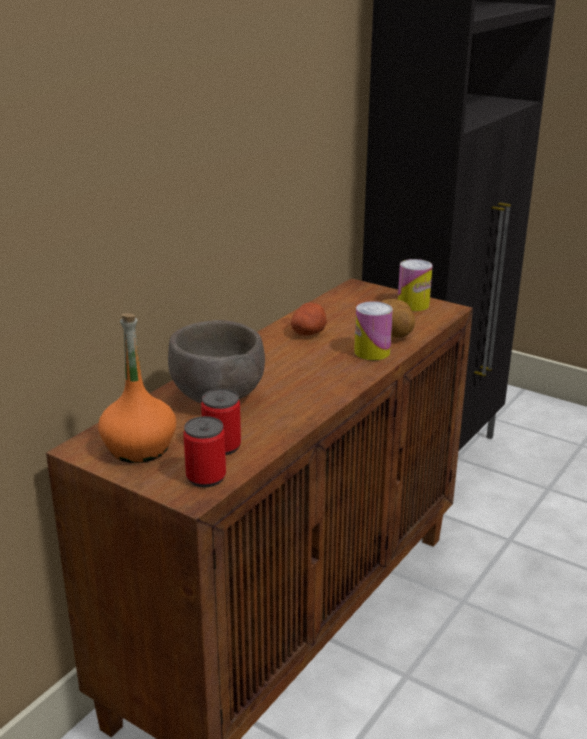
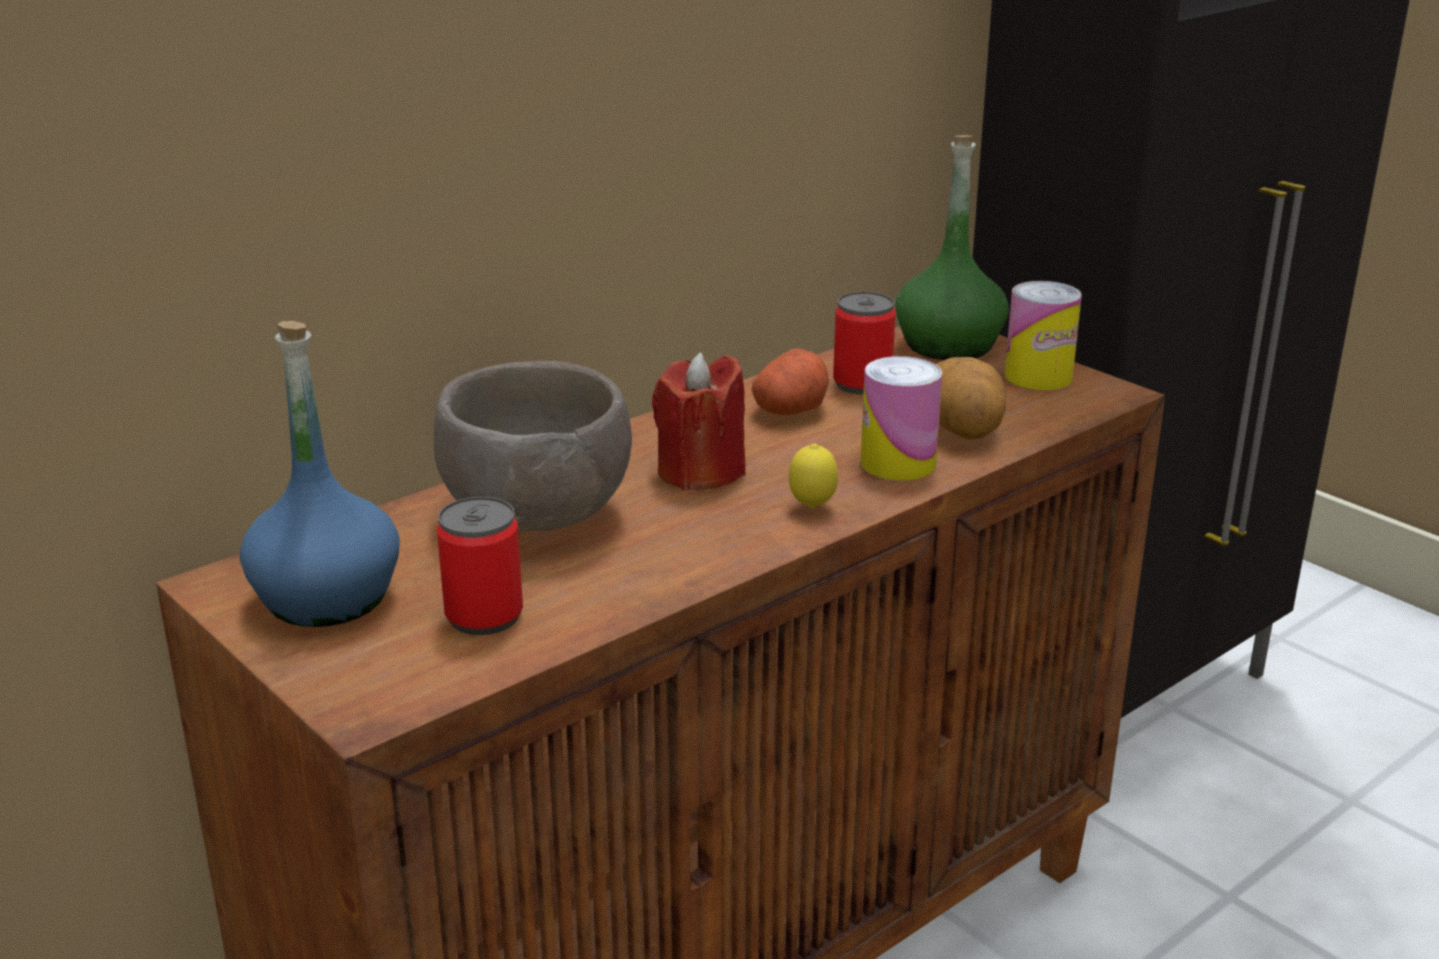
camera: 15 degrees right, 0 degrees up
(139, 448) = (327, 597): orange bottle -> blue bottle
(206, 477) = (415, 675): can -> can (862, 384)
(283, 367) = (700, 472): none -> red candle
(344, 377) = (812, 508): none -> lemon
(364, 294) = (948, 345): none -> green bottle

